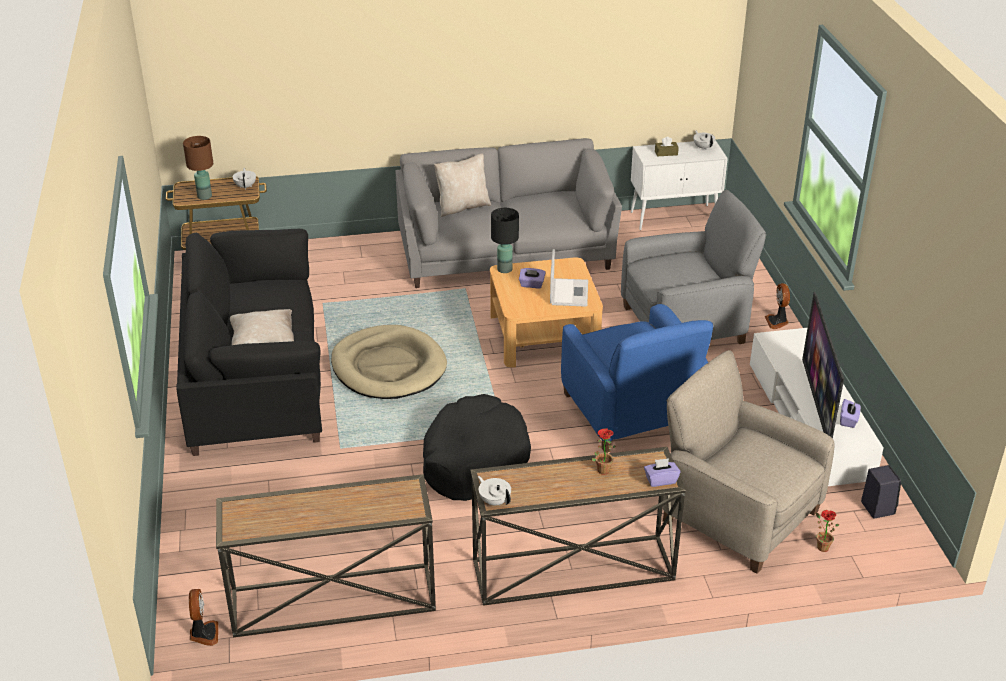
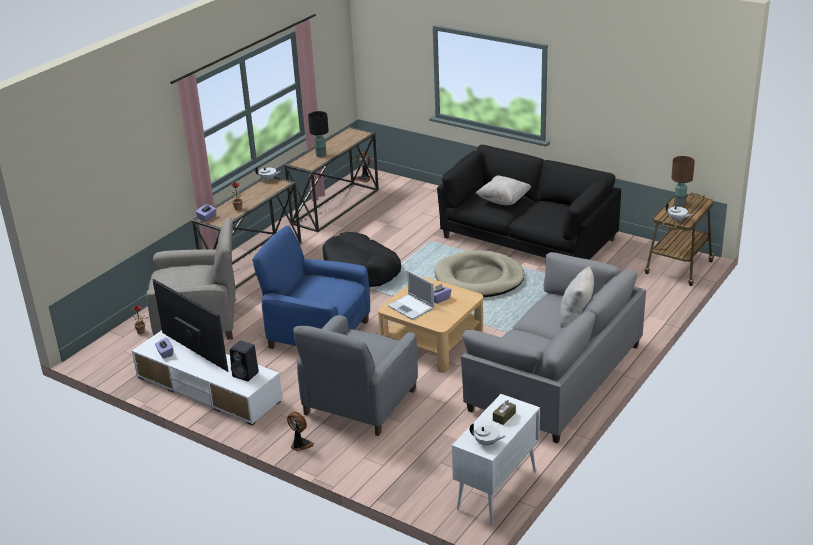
camera: 135 degrees right, 5 degrees down
(504, 269) = (472, 298): black table lamp -> black table lamp (321, 155)
(876, 507) = (126, 365): black speaker -> black speaker (246, 374)

